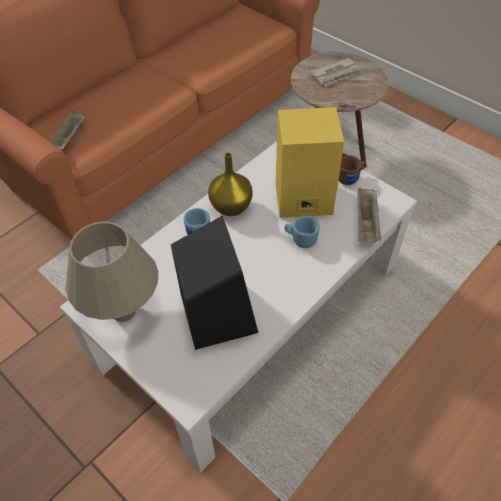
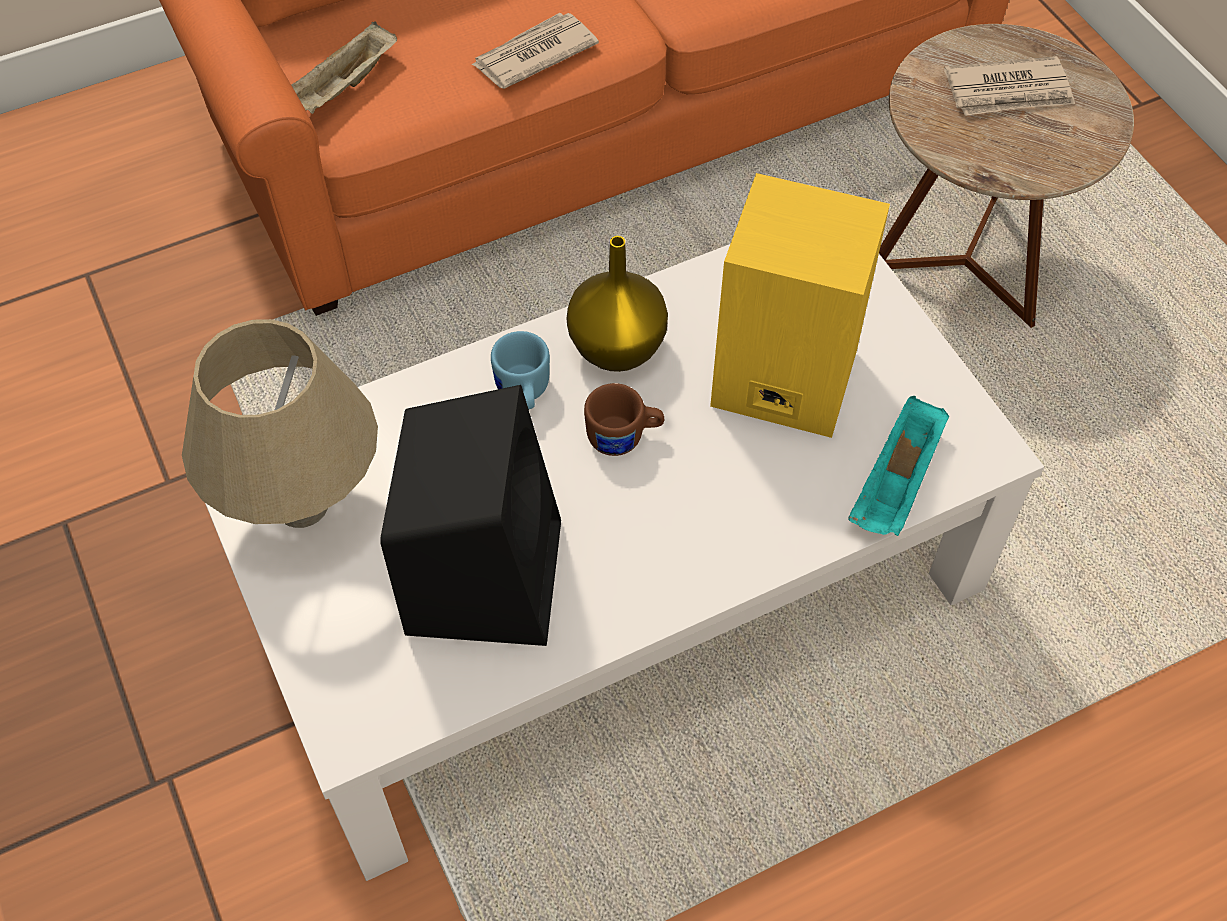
camera: 20 degrees right, 5 degrees up
(144, 108) = (533, 55): none -> newspaper
(300, 239) = (732, 471): blue mug -> none
(350, 178) = (915, 363): brown mug -> brown mug (624, 438)
(366, 224) = (896, 484): beige tray -> turquoise tray

